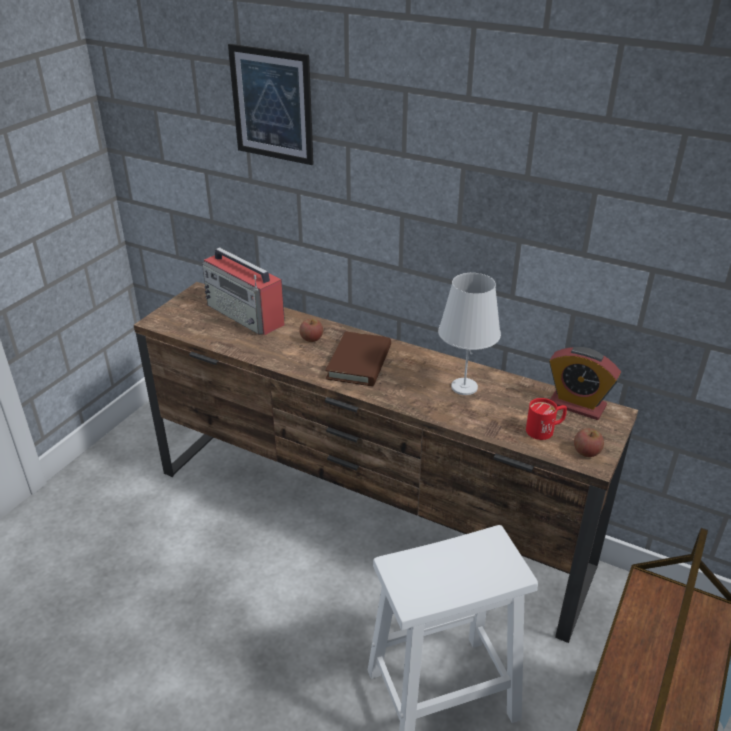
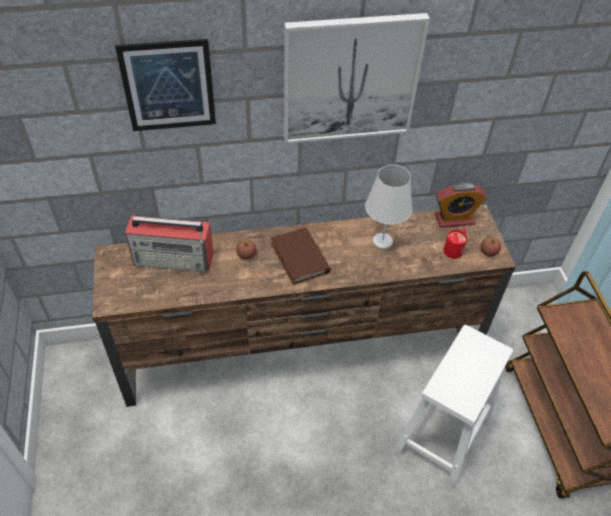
camera: 40 degrees left, 15 degrees up
(455, 146) = (350, 79): none -> picture

